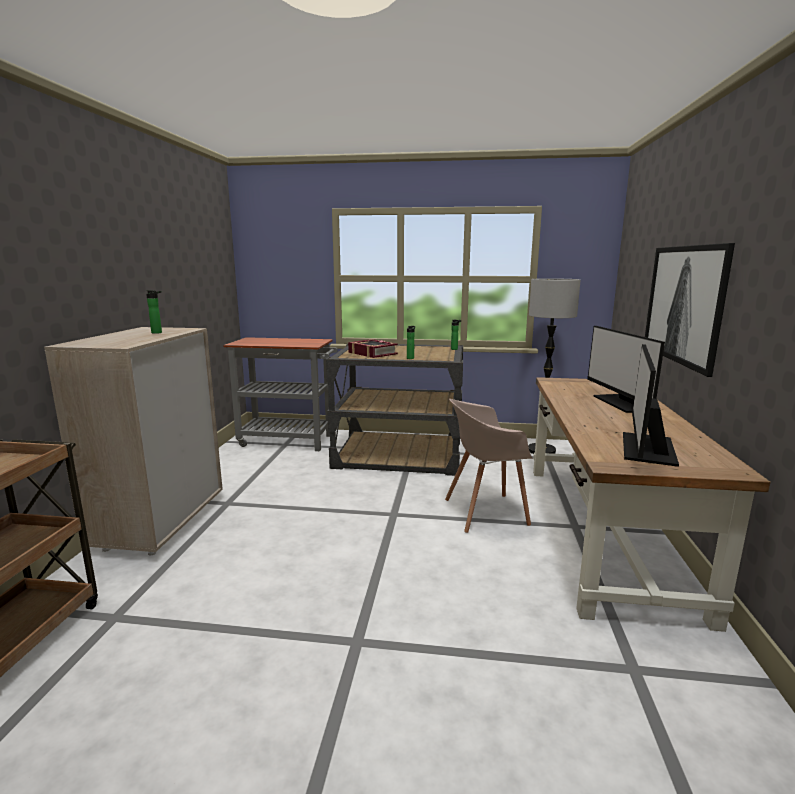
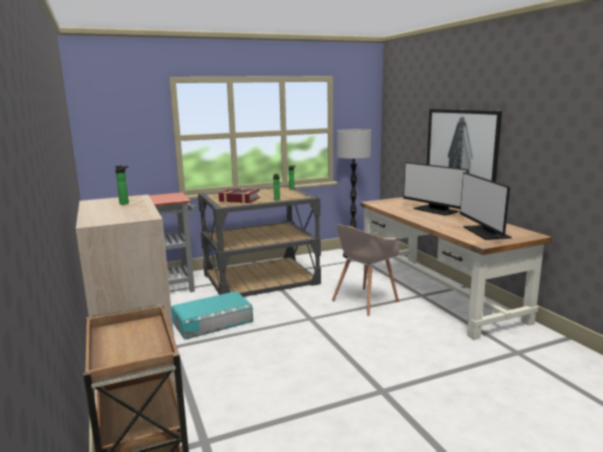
camera: 30 degrees left, 0 degrees up
(293, 488) = (212, 322): none -> turquoise storage box

